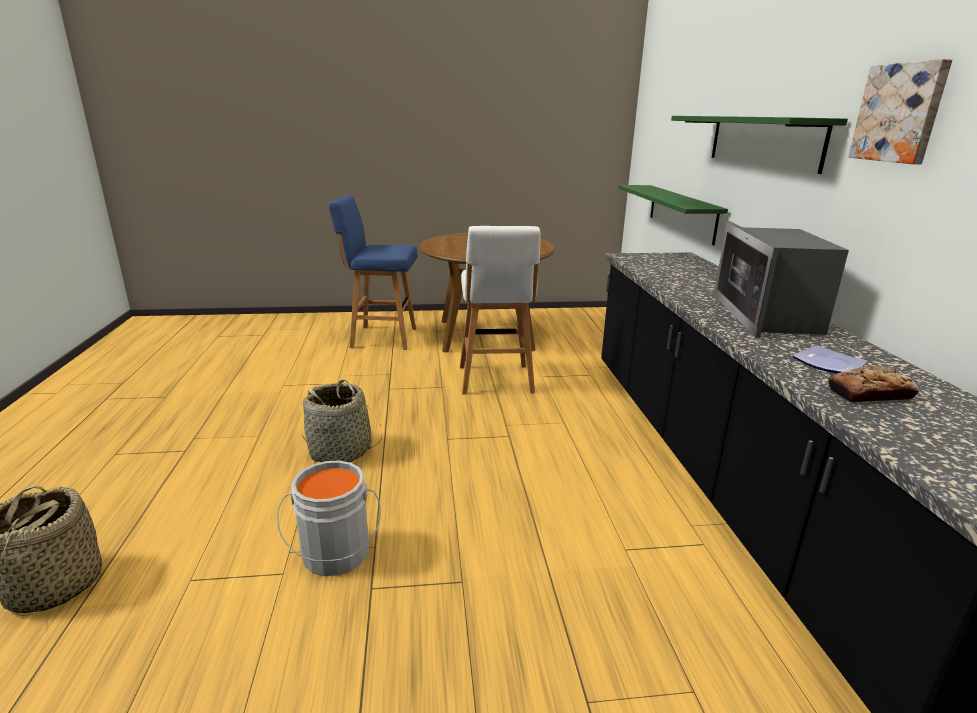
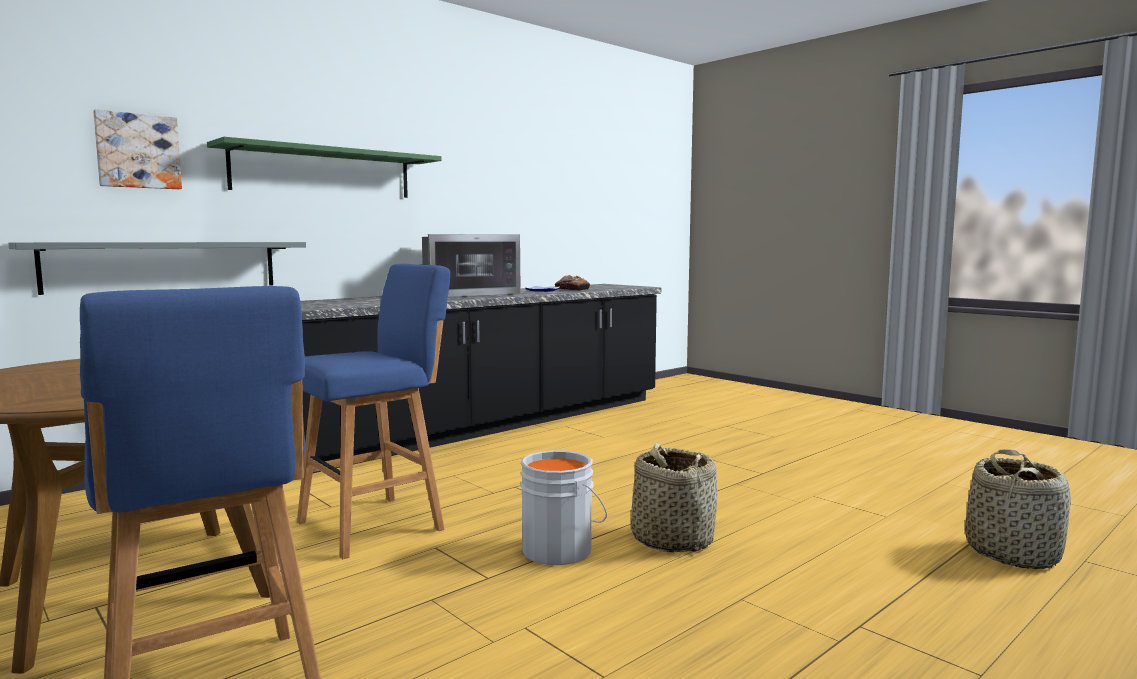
camera: 125 degrees left, 15 degrees down
(335, 555) = (768, 489): grey bucket -> grey bucket (560, 549)
(495, 381) = (375, 524): white stool -> blue stool
(681, 212) = (165, 266): green shelf -> grey shelf
(900, 113) = (456, 159): picture -> picture (138, 151)

